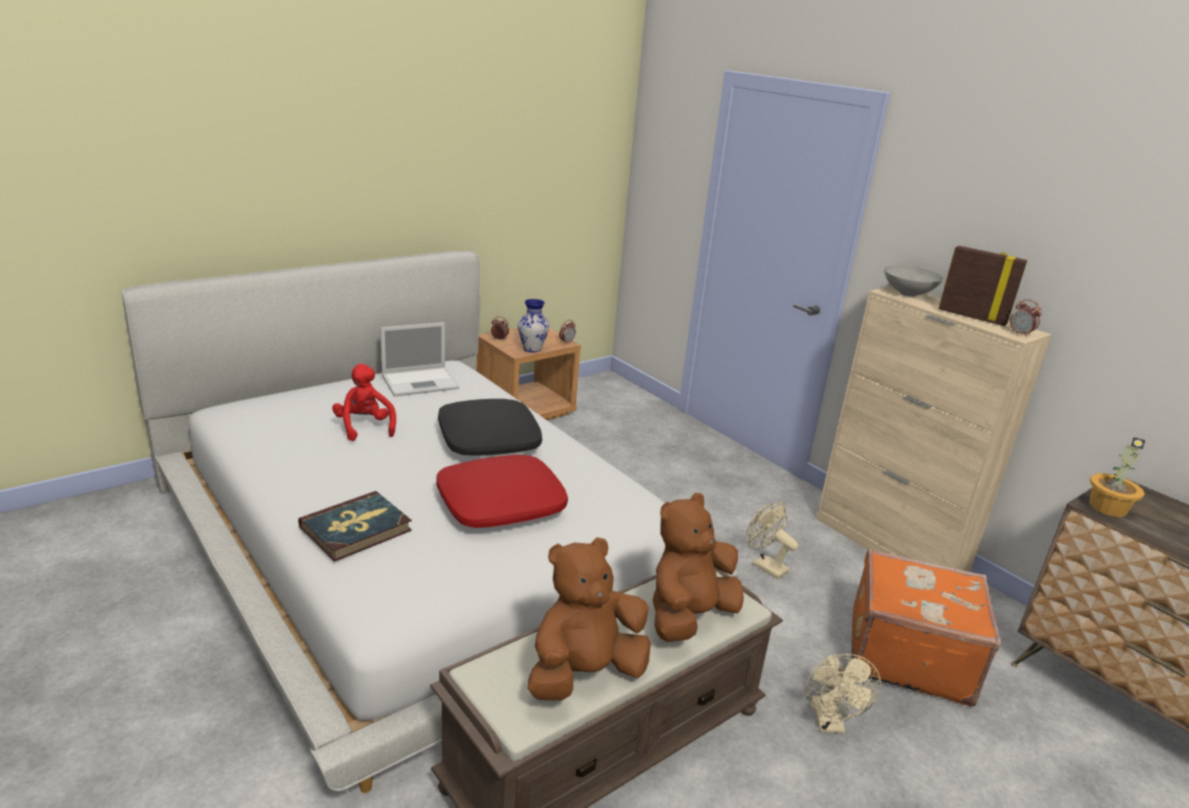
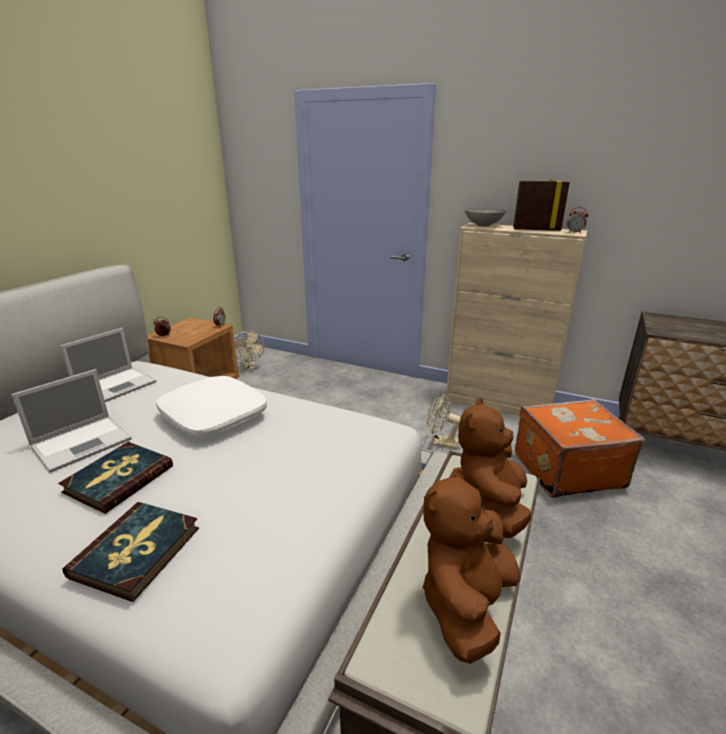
camera: 25 degrees left, 0 degrees up
(364, 427) = (83, 442): red plush toy -> laptop
(374, 468) = (119, 479): none -> book
(488, 439) = (213, 416): black pillow -> white pillow
(501, 503) = (265, 468): red pillow -> none
(532, 349) = (196, 336): vase -> none
(829, 723) = (567, 540): beige fan -> beige fan (250, 367)
(1108, 507) = (665, 330): potted plant -> none

